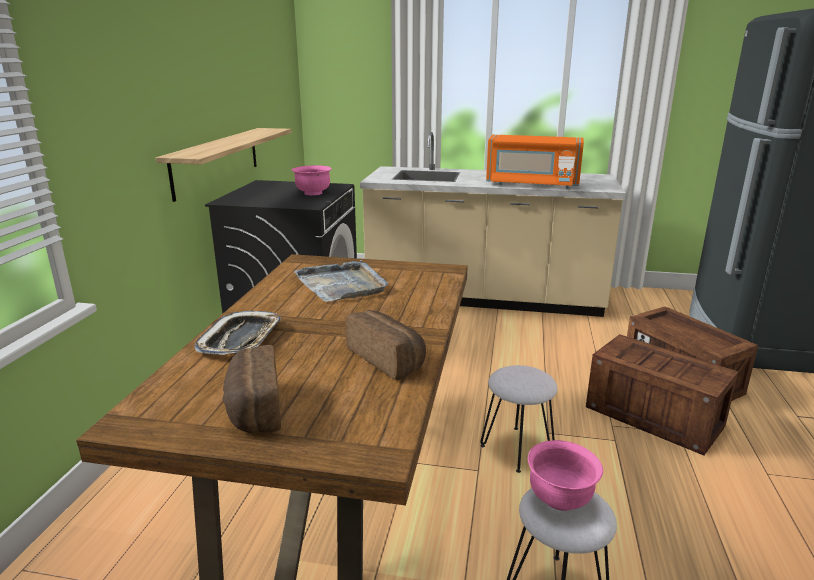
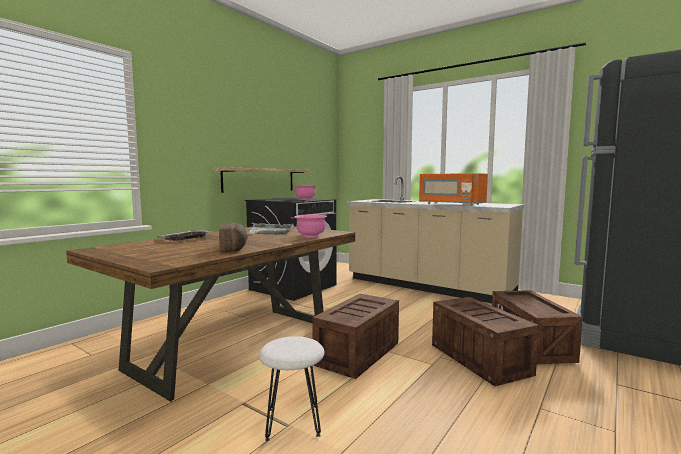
camera: 25 degrees right, 15 degrees down
(253, 408) = (143, 251): bread -> none
(517, 449) = (357, 354): white stool -> crate
(560, 499) = (292, 342): pink bowl -> pink bowl (310, 236)

